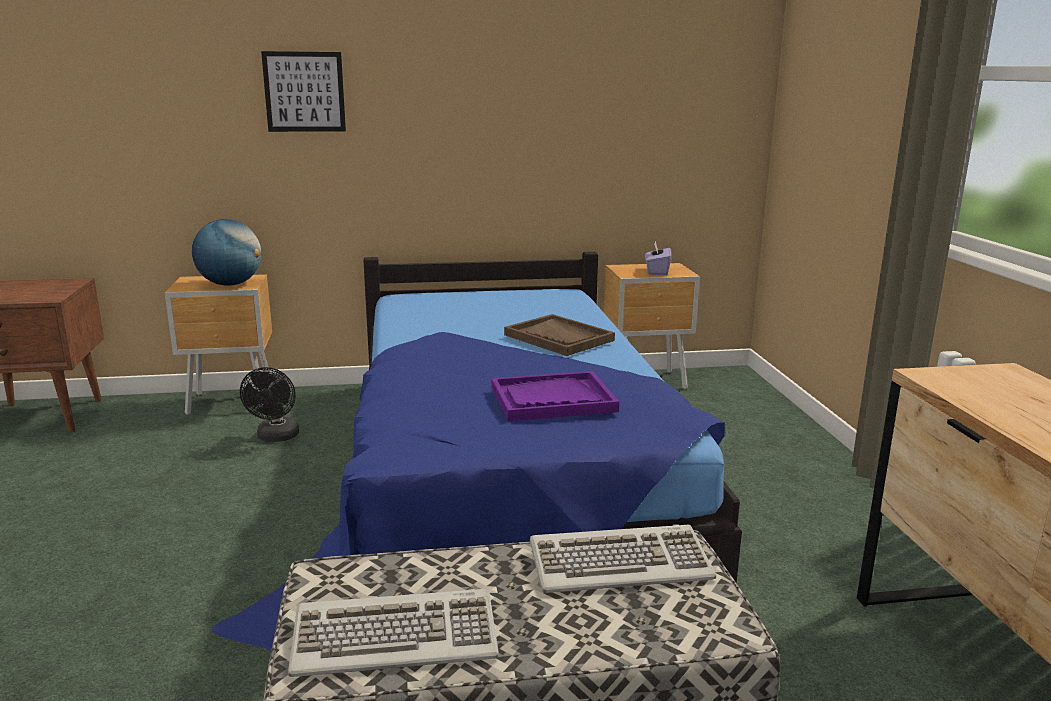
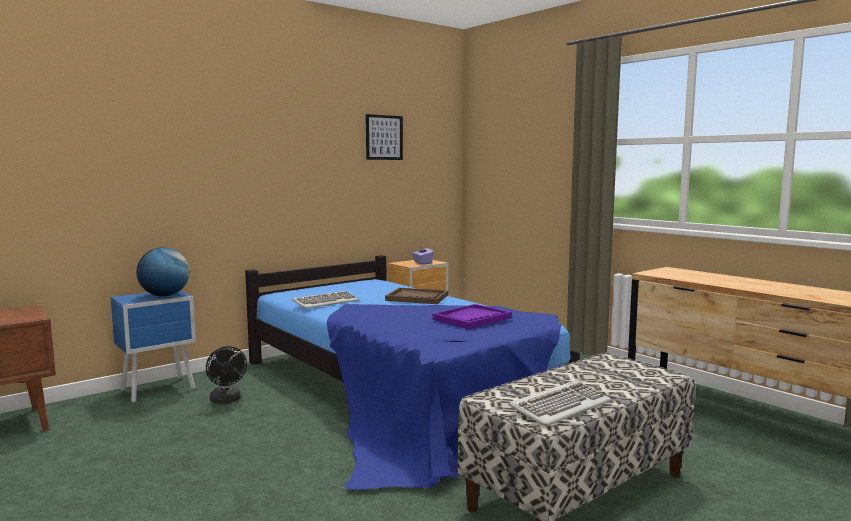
camera: 30 degrees left, 10 degrees down
(233, 403) = (160, 389): brown nightstand -> blue nightstand
(304, 92) = (205, 157): picture -> picture (384, 137)
(620, 564) = (598, 367): keyboard -> keyboard (325, 302)

